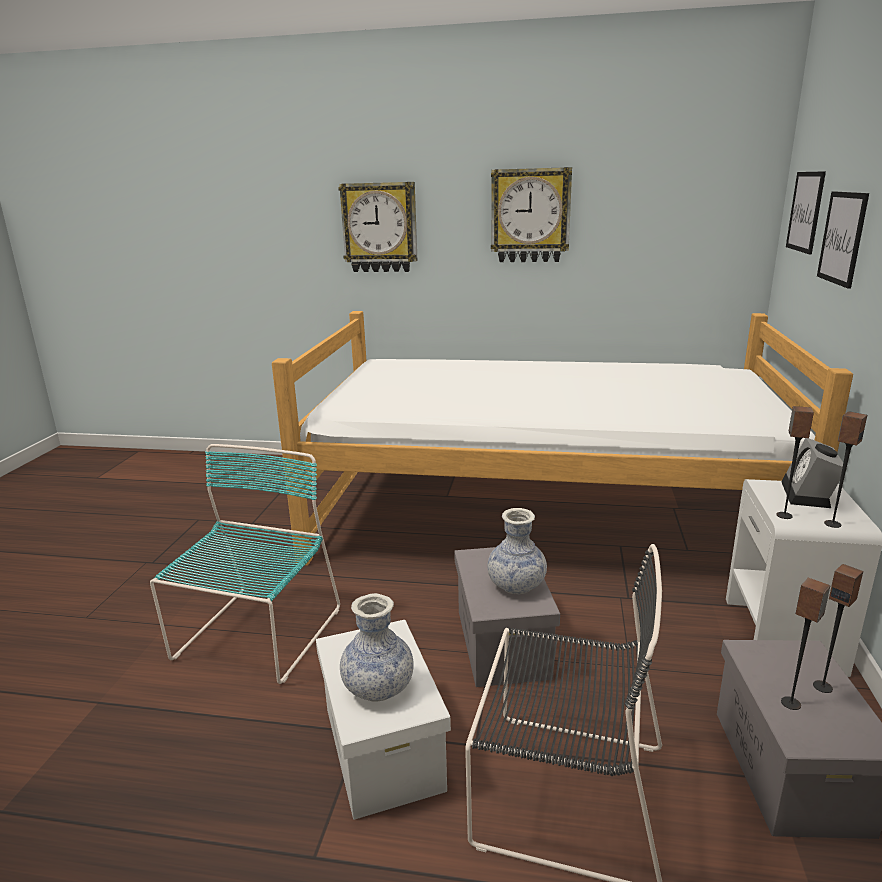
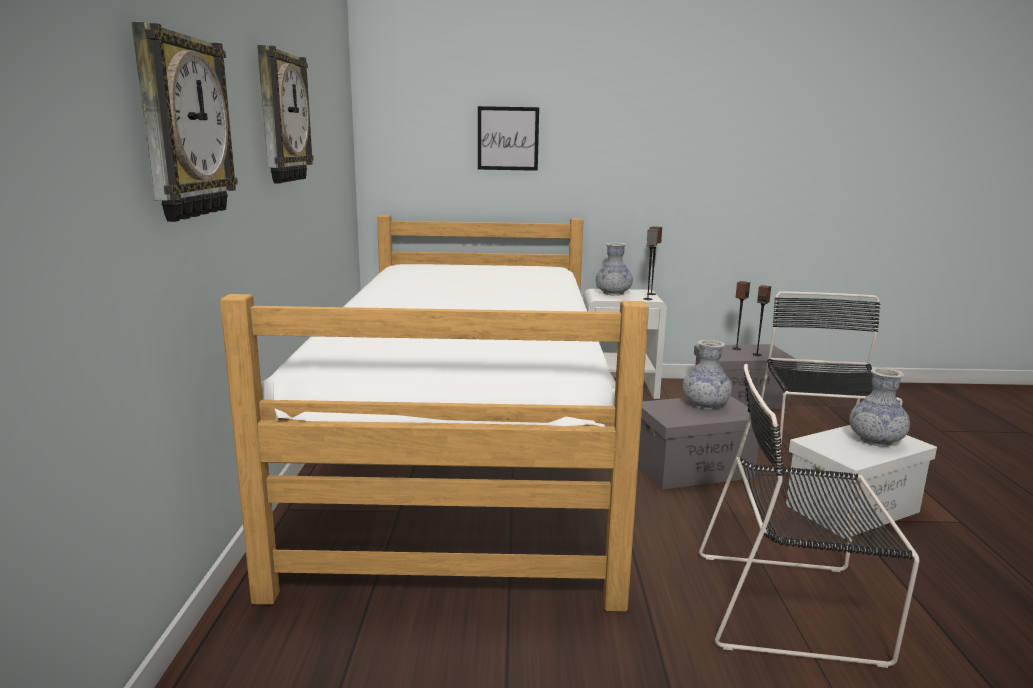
camera: 100 degrees left, 5 degrees down
(256, 637) = (793, 606): turquoise chair -> black chair
(805, 211) = (422, 122): picture -> none
(809, 495) = (613, 293): alarm clock -> vase

